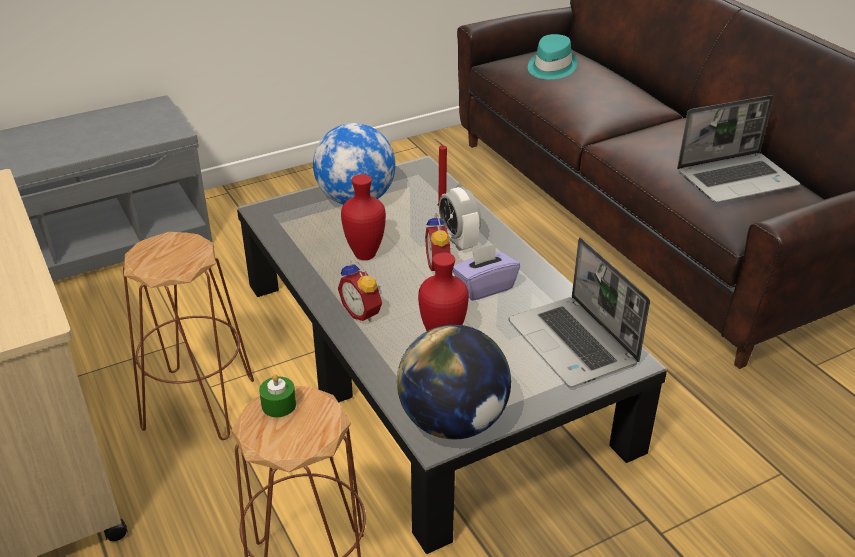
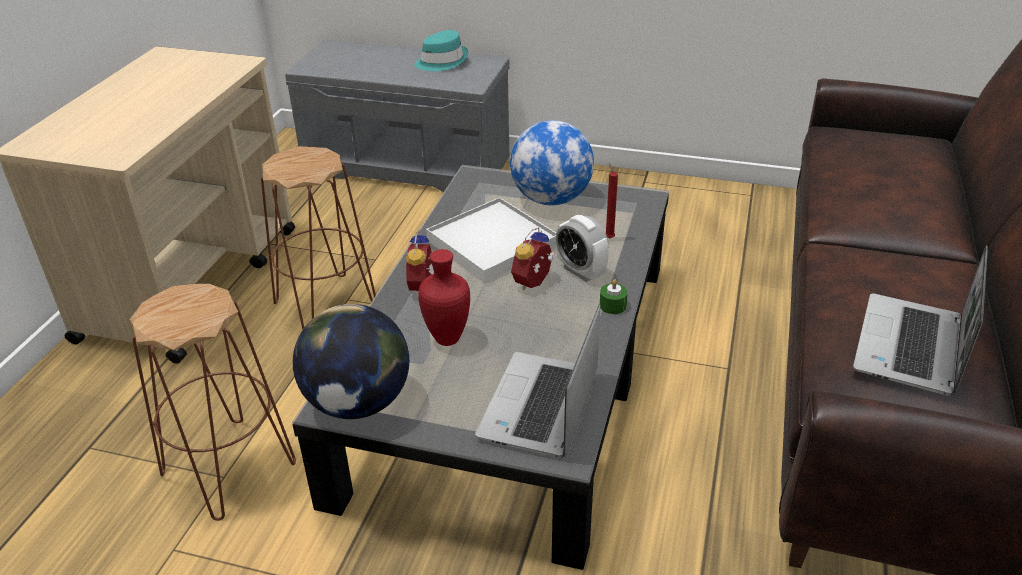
camera: 45 degrees right, 0 degrees up
(279, 405) = (194, 295): green candle -> green candle (613, 305)
(364, 254) = (492, 243): red vase -> white tray
(459, 241) = (581, 271): alarm clock -> alarm clock turned 60 degrees counterclockwise
(484, 287) = (542, 319): purple tissue box -> none
(550, 67) = (879, 153): turquoise hat -> turquoise hat (441, 61)
(737, 179) = (911, 347): laptop -> laptop turned 90 degrees clockwise

